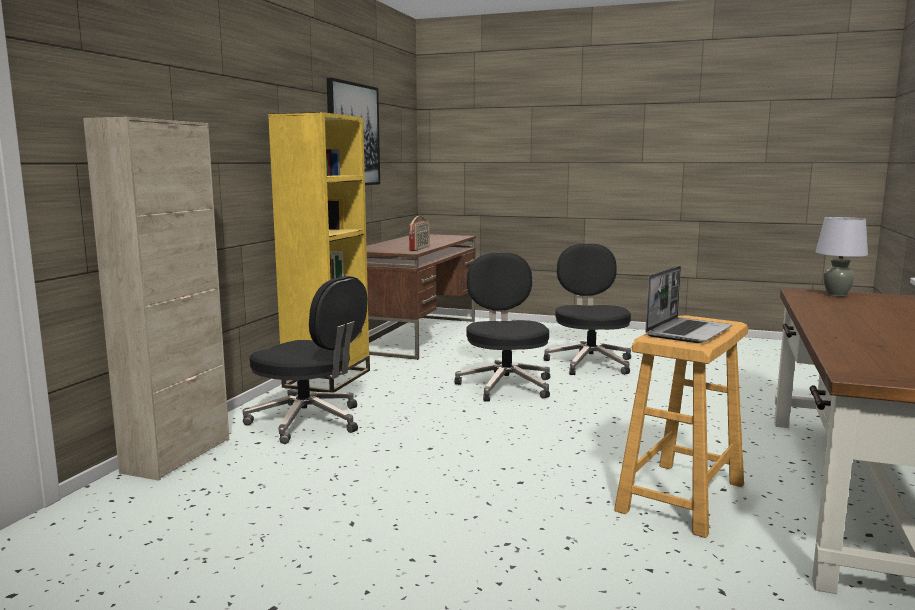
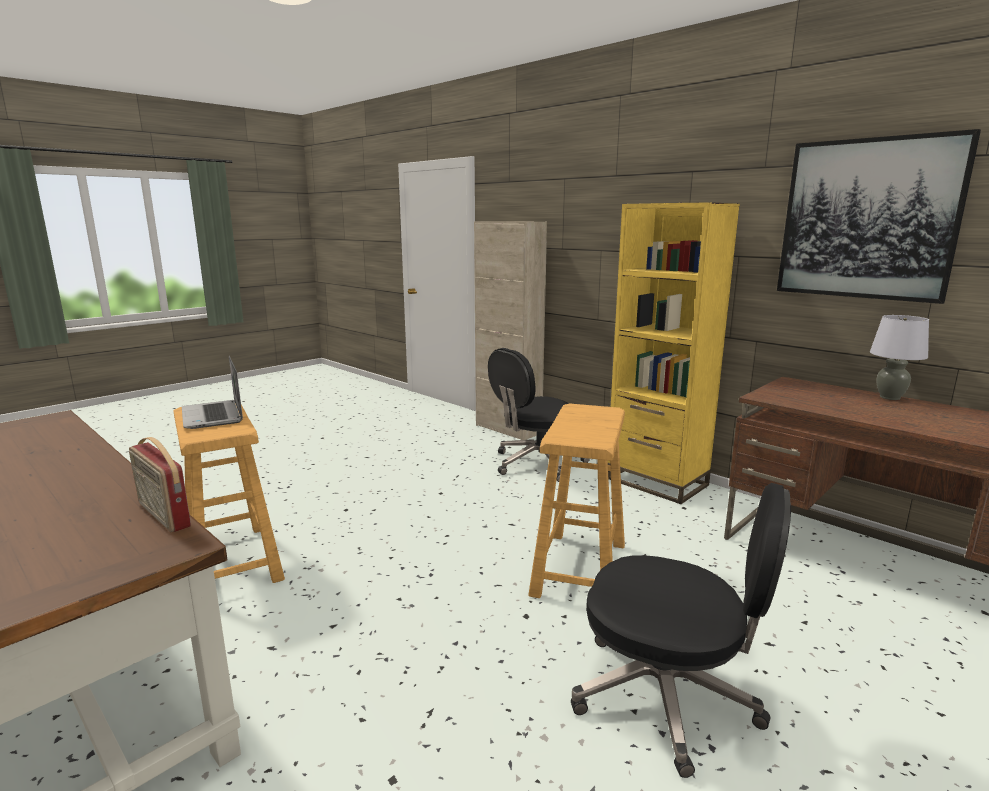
camera: 115 degrees right, 5 degrees up
(420, 248) = (807, 405): radio -> radio (162, 515)
(505, 385) = (579, 569): black office chair -> beige stool
(837, 295) = (106, 559): grey table lamp -> grey table lamp (889, 397)

